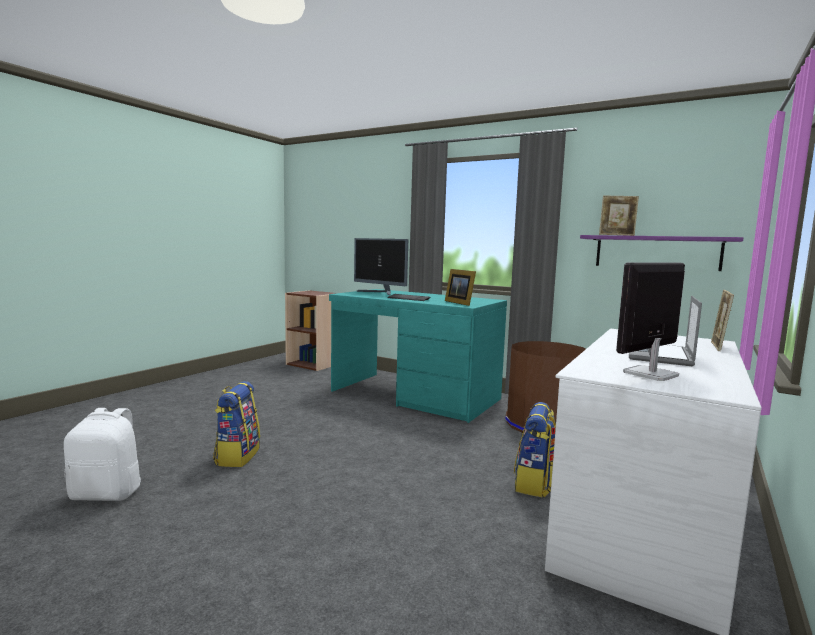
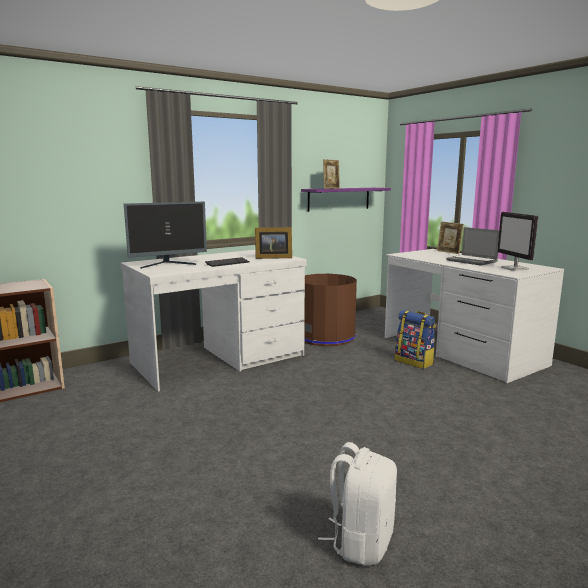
camera: 65 degrees left, 5 degrees up
(237, 456) = (306, 459): backpack -> none
(414, 395) = (219, 359): turquoise desk -> white desk

